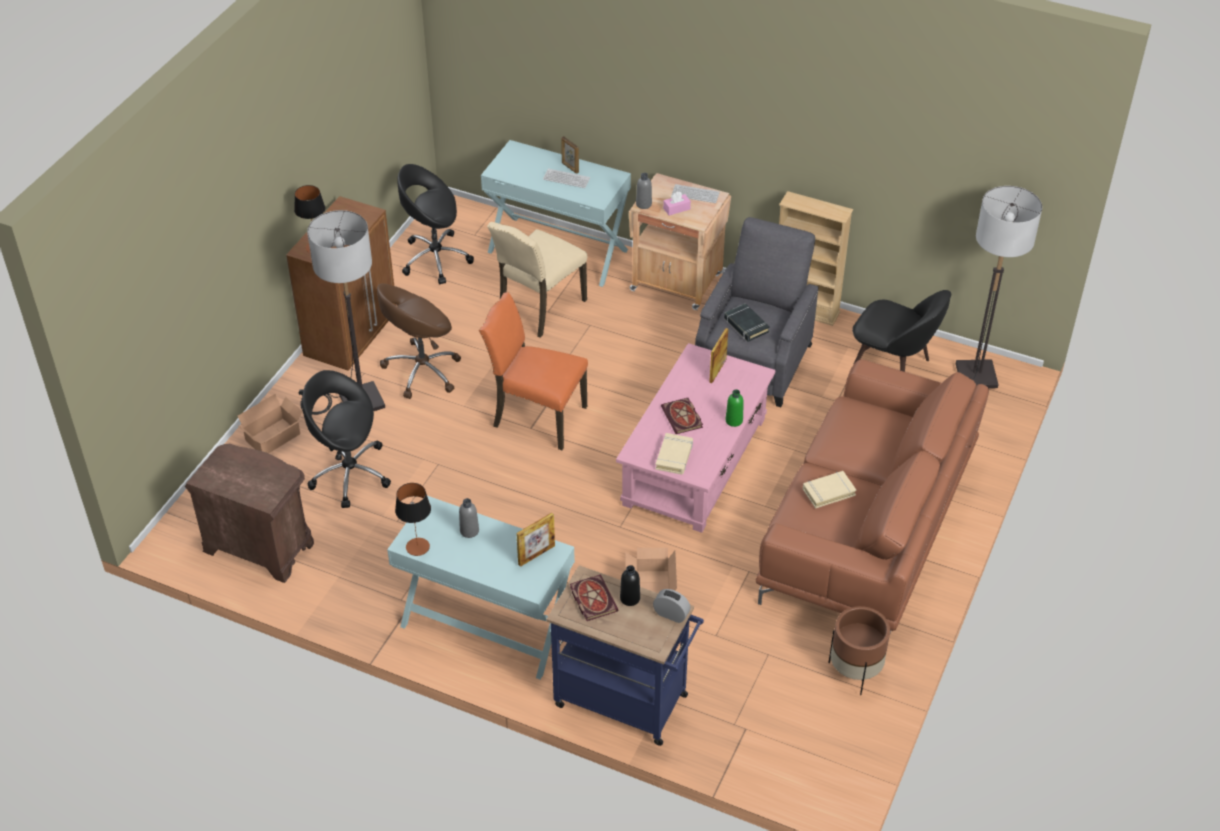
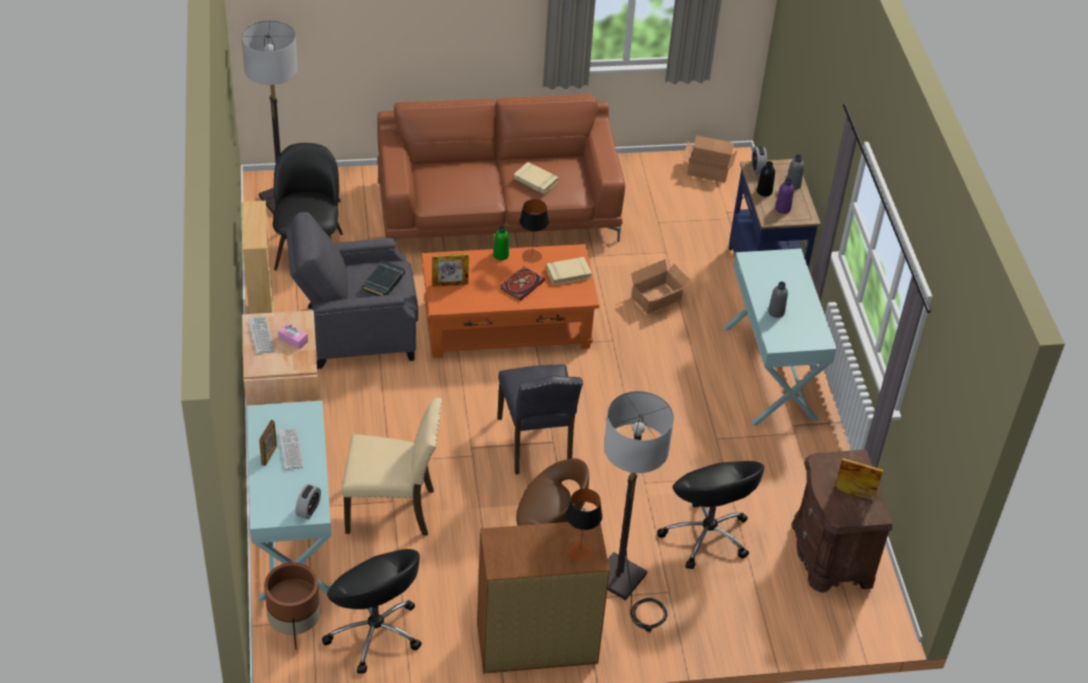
camera: 125 degrees left, 0 degrees up
(275, 437) = (714, 618): cardboard box -> cardboard box (707, 169)
(417, 547) = (818, 333): table lamp -> table lamp (531, 256)
(501, 169) = (308, 510): none -> alarm clock
(536, 555) = (762, 267): picture frame -> picture frame (854, 494)
(537, 417) = (537, 444): orange chair -> grey chair
(592, 598) = (782, 208): book -> purple bottle
(643, 204) = (302, 365): grey bottle -> grey bottle (793, 185)
(694, 461) = (507, 325): pink coffee table -> orange coffee table
(855, 672) = (634, 179): brown planter -> brown planter (295, 626)

